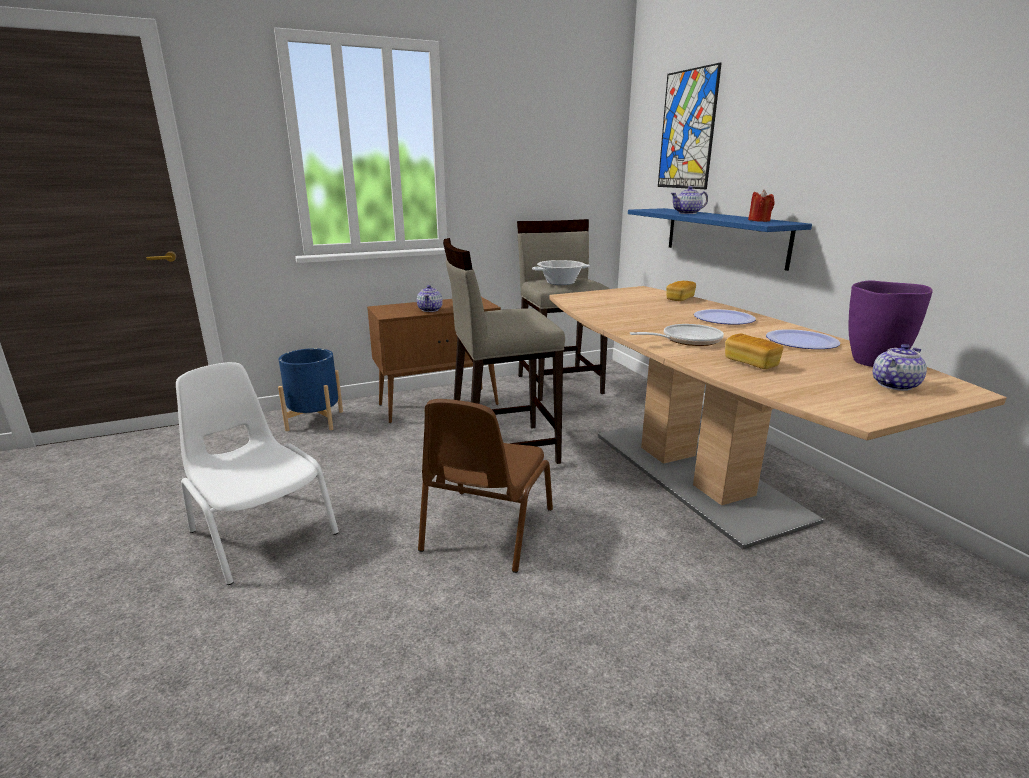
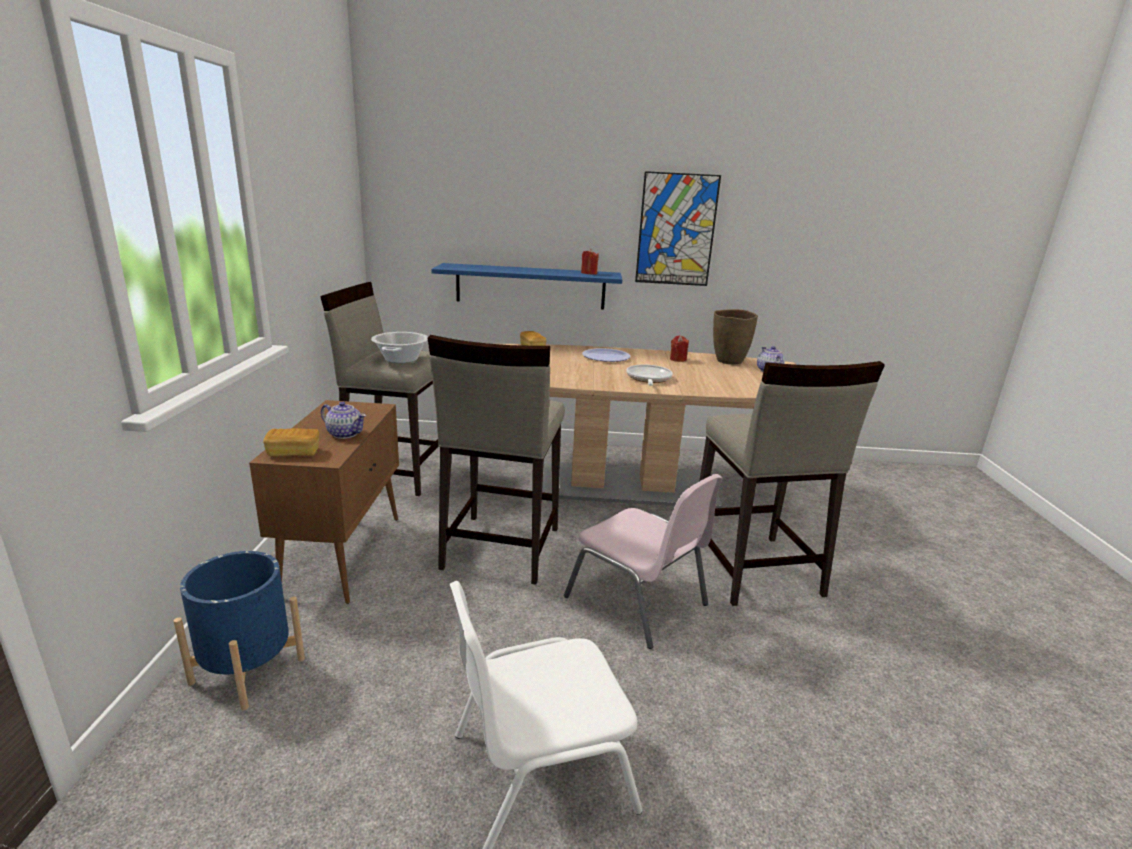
camera: 65 degrees left, 0 degrees up
(485, 530) = (638, 601): brown chair -> pink chair
(622, 598) = (754, 570): none -> beige stool
(687, 130) = (464, 187): picture -> picture (676, 230)
(688, 213) = (504, 269): teapot -> none
(751, 363) = (711, 381): bread -> bread (293, 453)
(801, 341) = (678, 359): plate -> red candle
(873, 362) = (729, 361): purple vase -> brown vase

